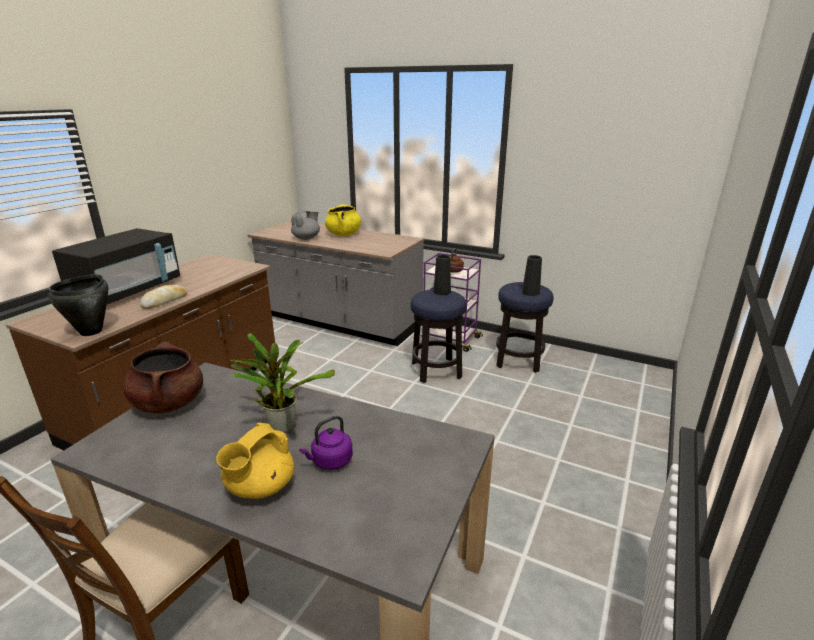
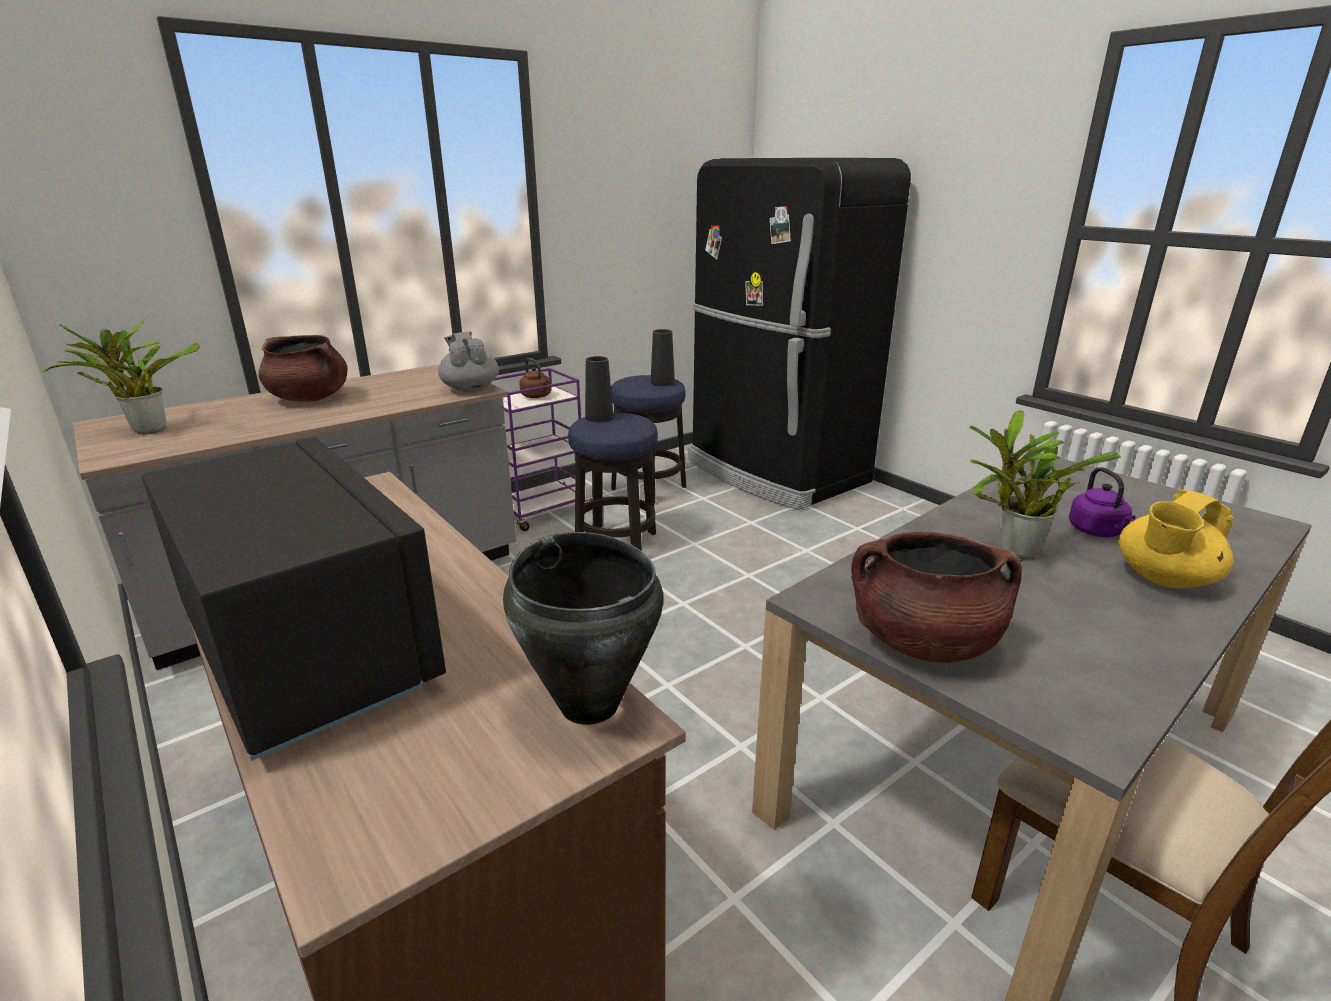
camera: 65 degrees left, 0 degrees up
(165, 301) = (472, 593): bread -> none
(259, 488) = (1163, 579): yellow teapot -> yellow teapot turned 90 degrees clockwise
(289, 228) = (145, 430): none -> potted plant
(306, 238) = (266, 425): grey teapot -> grey teapot (470, 389)
(343, 234) = (310, 398): yellow cooking pot -> brown cooking pot
(610, 402) = (775, 472): none -> black fridge

